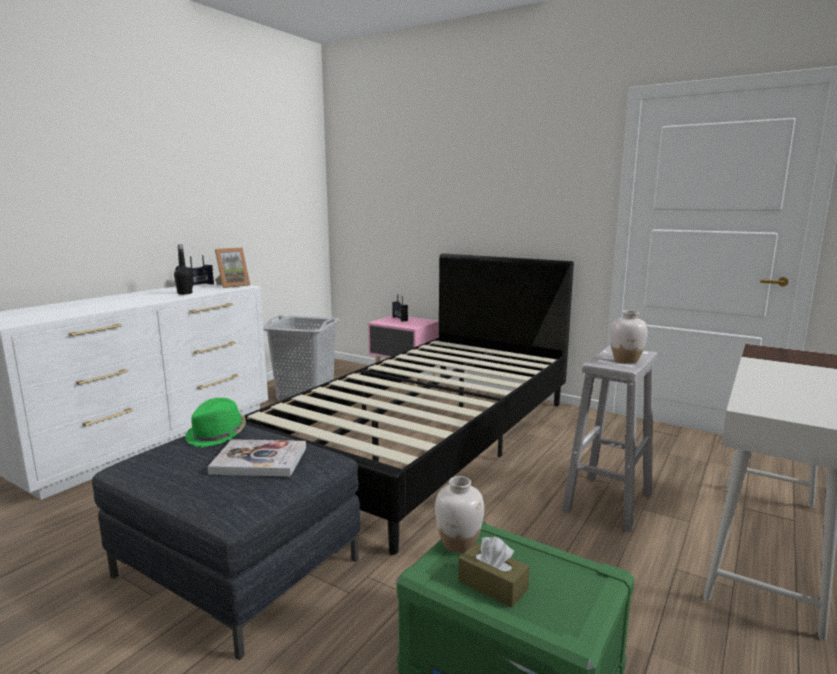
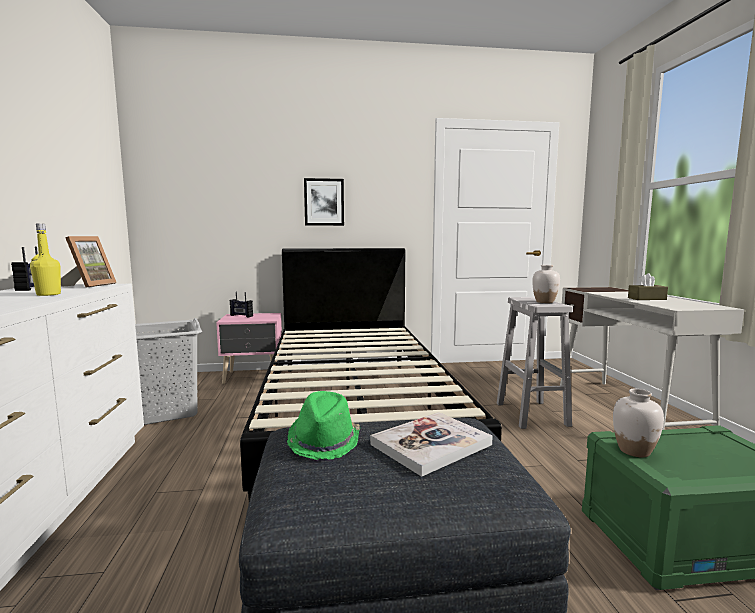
camera: 40 degrees left, 5 degrees down
(185, 293) = (48, 294): black bottle -> yellow bottle
(487, 203) = (324, 202): none -> picture
(492, 585) = (705, 465): brown tissue box -> brown tissue box (646, 299)

